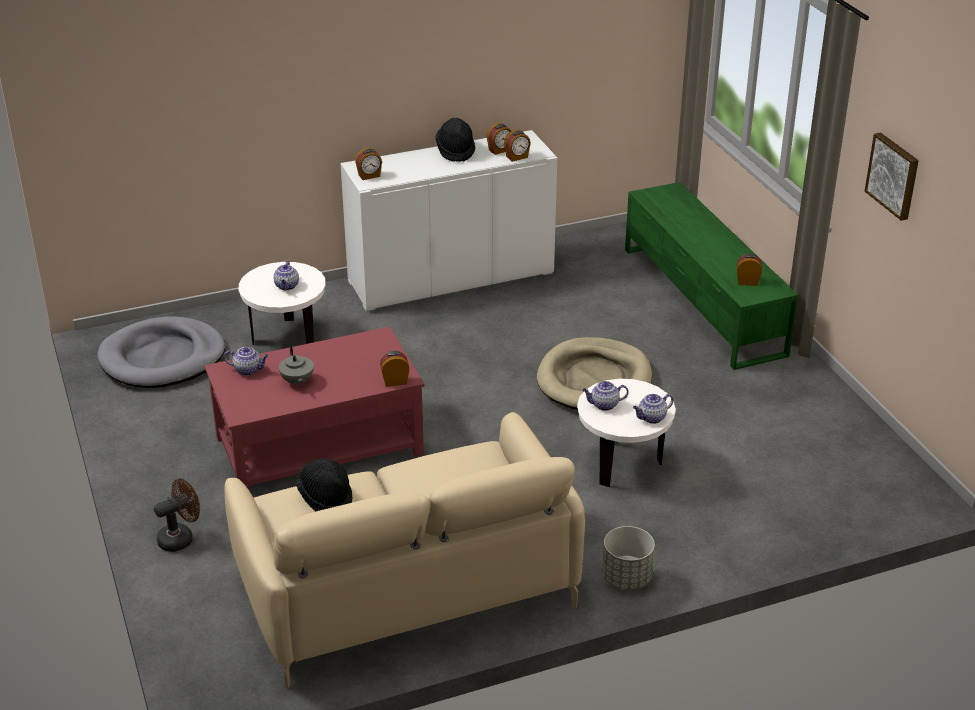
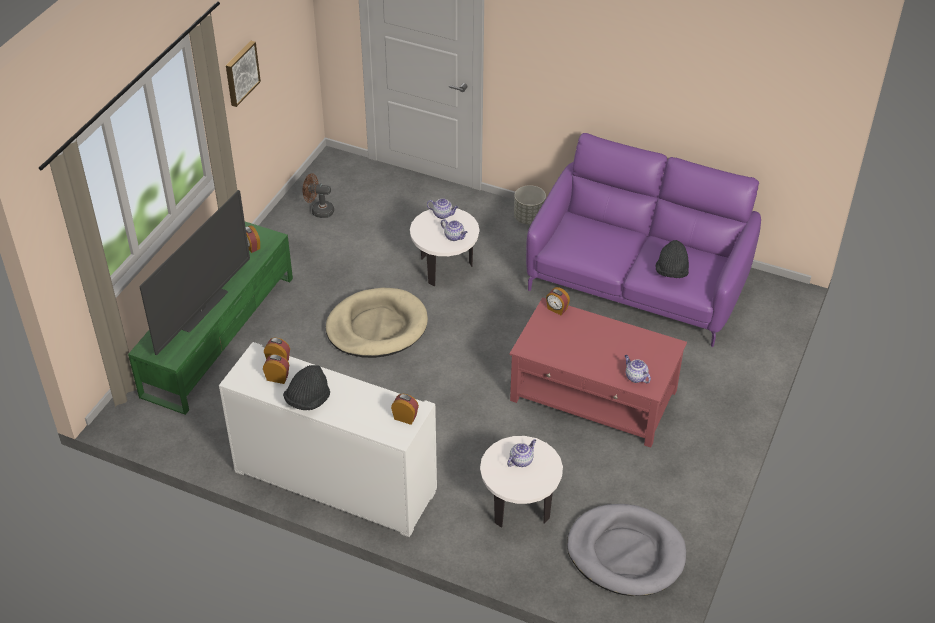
camera: 135 degrees left, 10 degrees up
(181, 538) = (733, 386): brown fan -> brown fan (319, 211)
(297, 381) = (614, 347): grey teapot -> none
(405, 585) = (638, 282): beige sofa -> purple sofa
(687, 227) = (203, 310): none -> television

